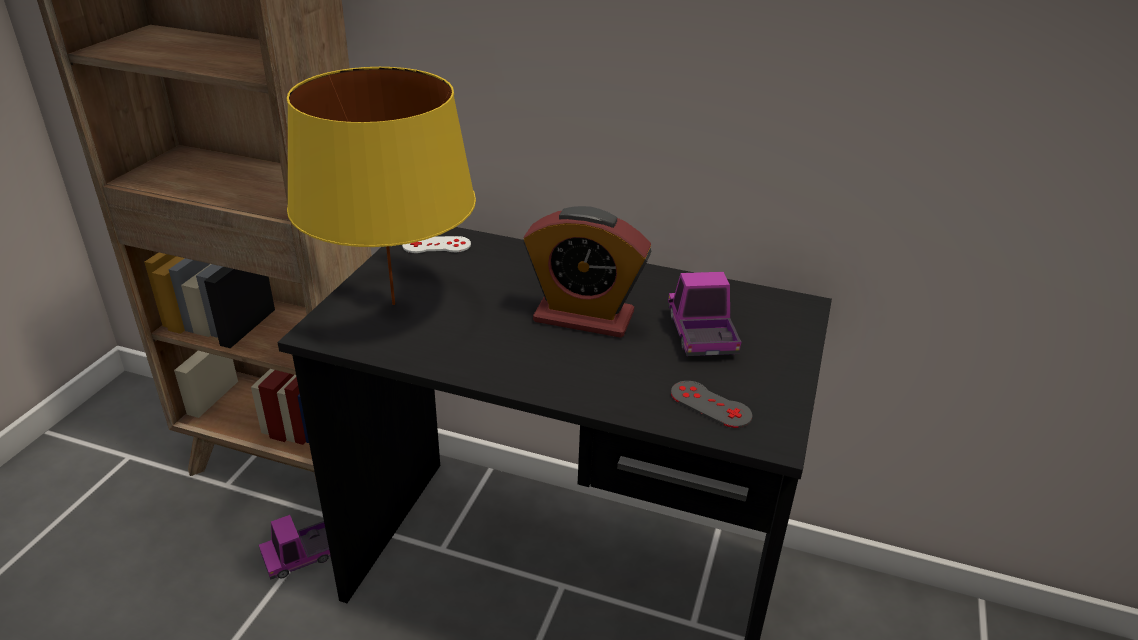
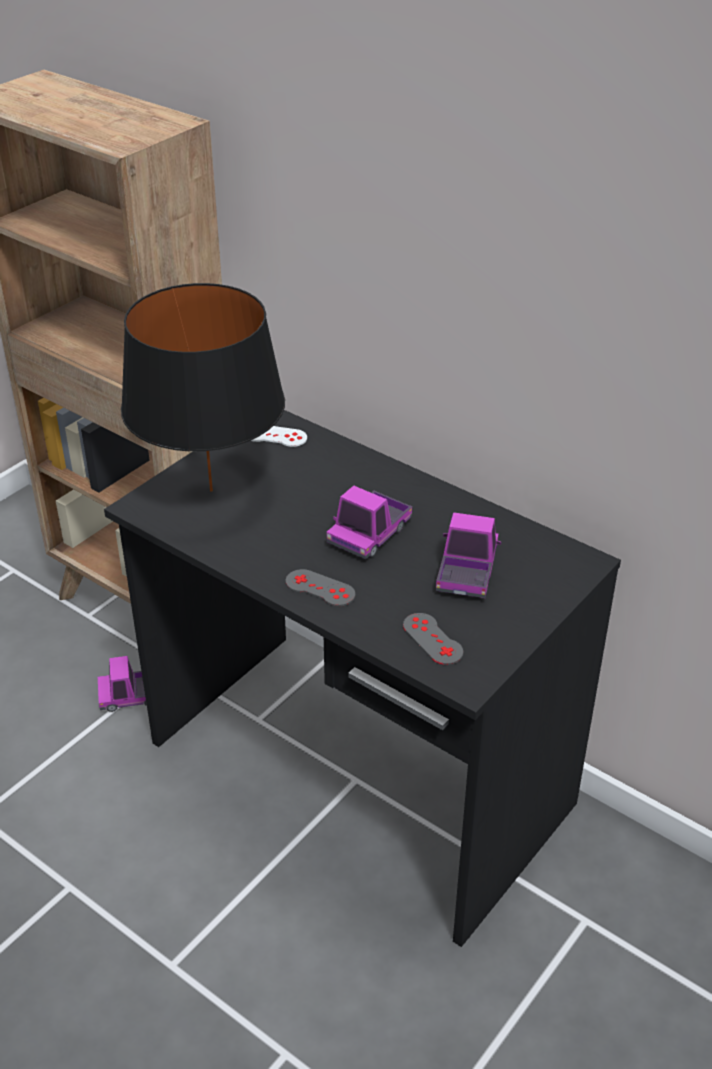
camera: 20 degrees right, 5 degrees up
(393, 304) = (210, 490): yellow table lamp -> black table lamp
(563, 377) = (320, 588): none -> grey game controller
(583, 317) = (369, 534): alarm clock -> toy truck

